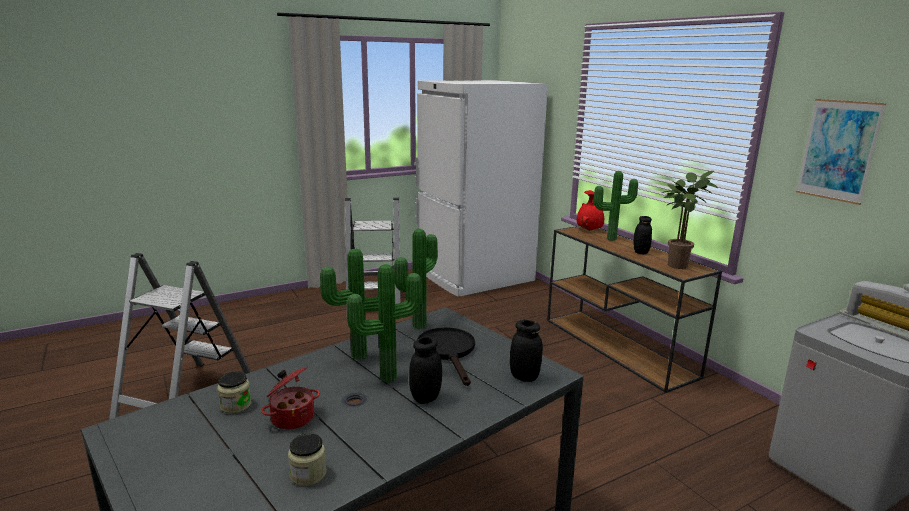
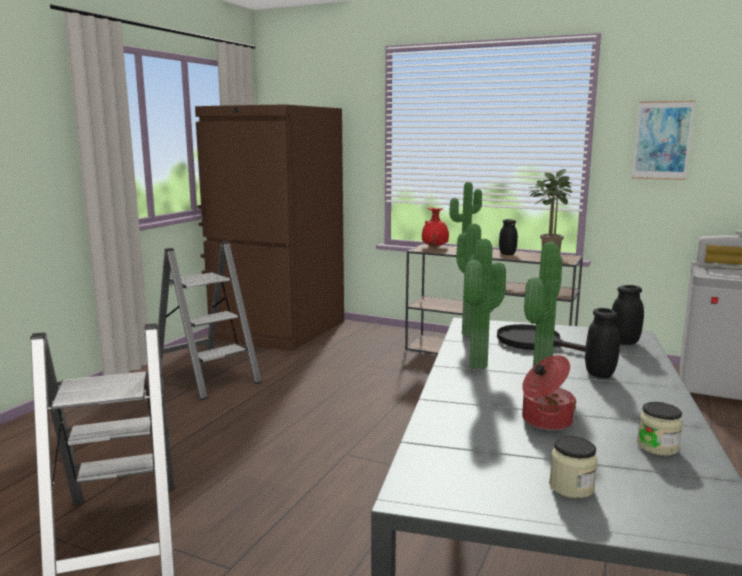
camera: 35 degrees left, 5 degrees down
(236, 405) = (475, 431): jar -> jar (571, 487)
(473, 274) = (278, 329): white fridge -> brown fridge

